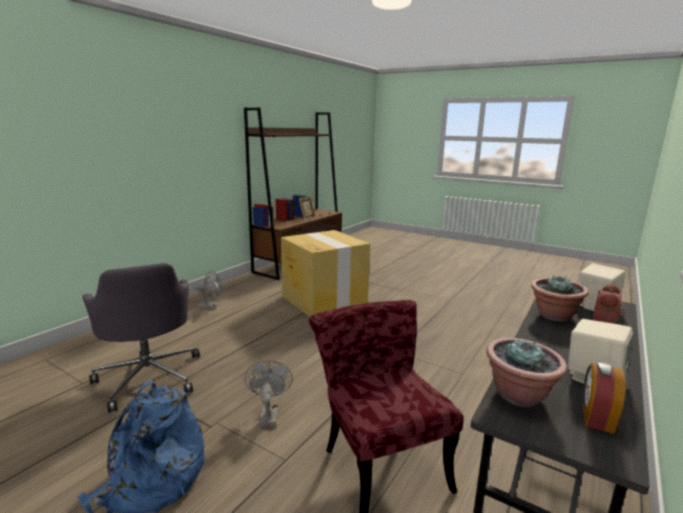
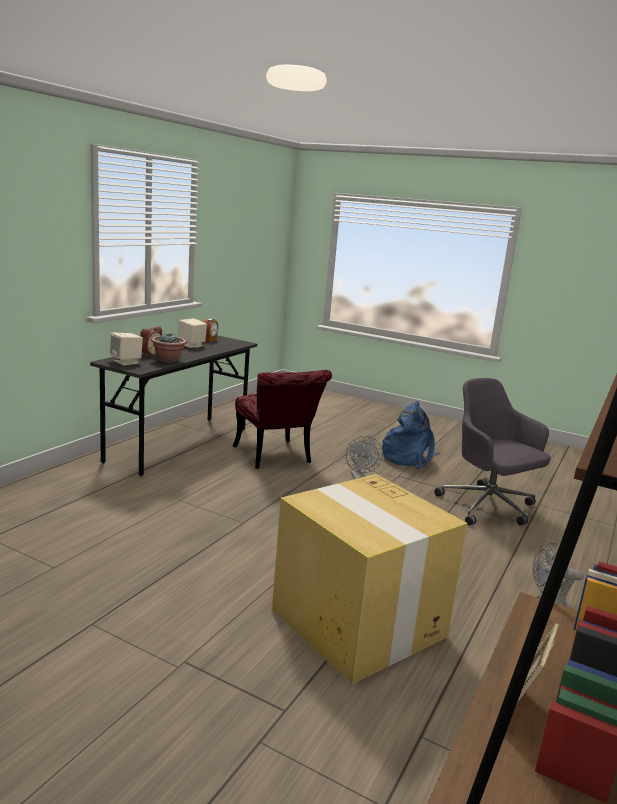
camera: 175 degrees right, 0 degrees up
(519, 395) = (232, 345): potted plant -> none

